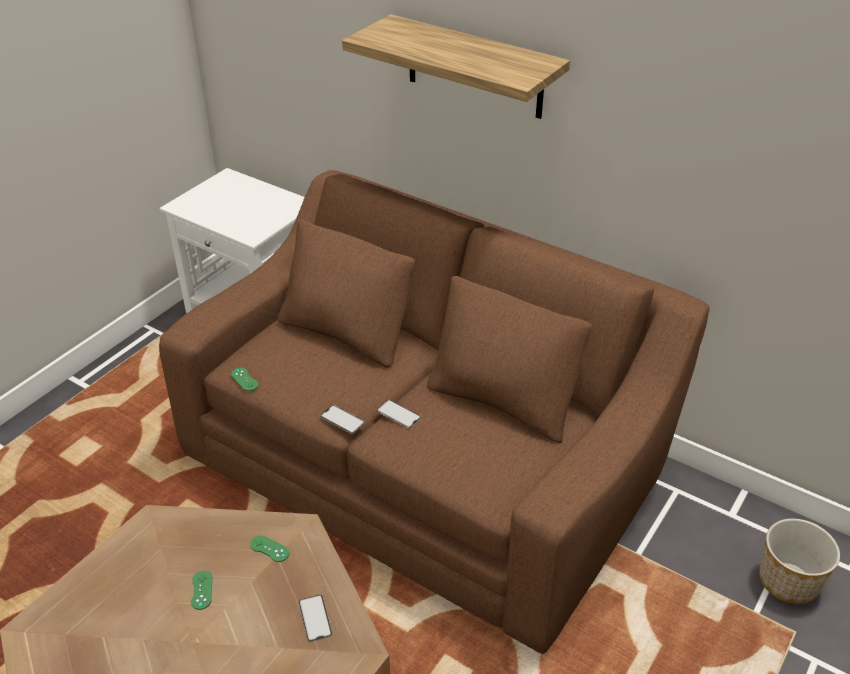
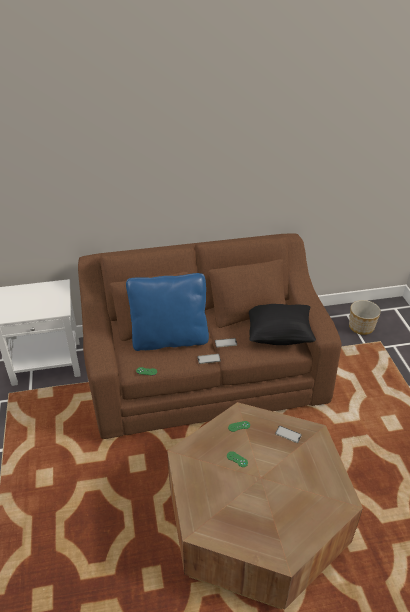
camera: 45 degrees left, 0 degrees up
(333, 358) = (169, 339): none -> blue pillow
(475, 67) = (164, 171): shelf -> none
(496, 459) = (279, 335): none -> black pillow

